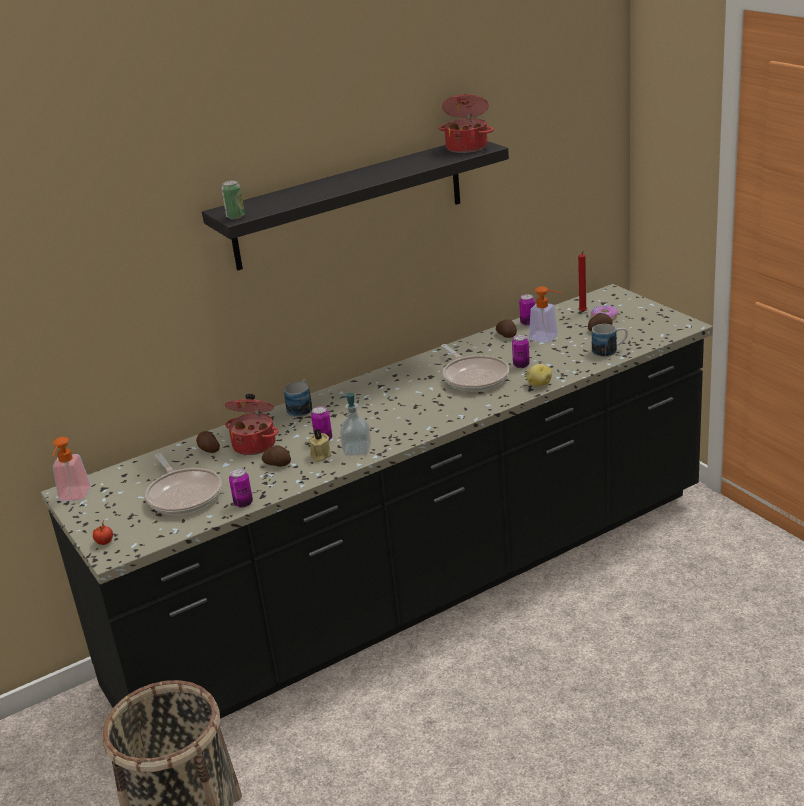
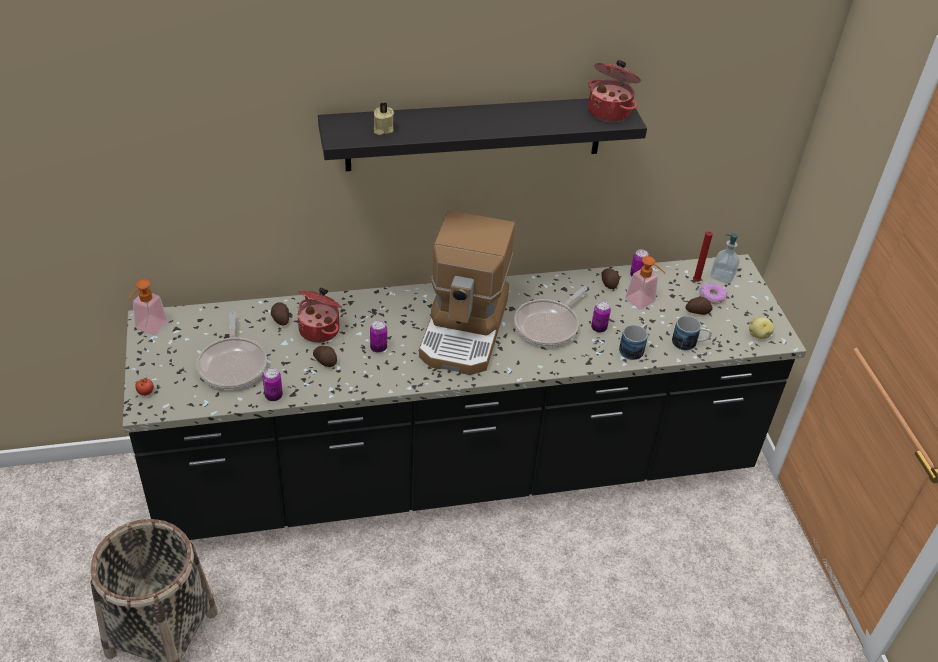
camera: 15 degrees right, 15 degrees up
(235, 217) = (339, 137): can -> none
(301, 408) = (382, 301): mug -> mug (634, 348)
(320, 456) = (365, 367): beige candle -> beige candle (382, 129)
(357, 450) = (398, 373): soap dispenser -> soap dispenser (722, 276)
(398, 402) = (465, 330): none -> coffee machine
(474, 377) = (548, 325): frying pan -> frying pan turned 45 degrees clockwise
(539, 384) = (599, 360): potato -> potato (758, 335)

